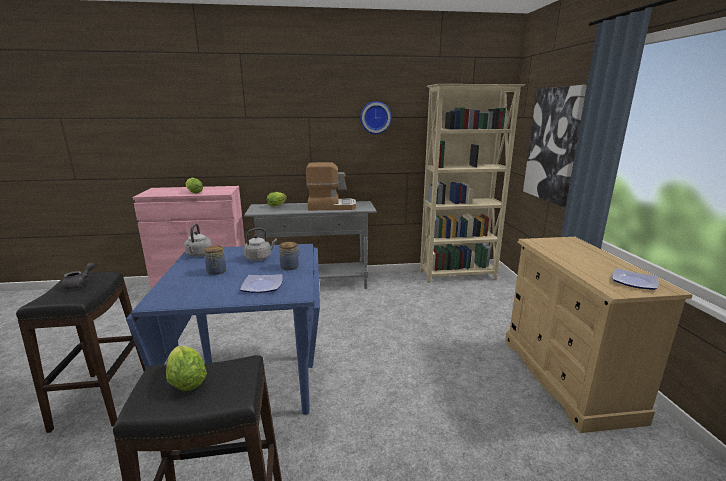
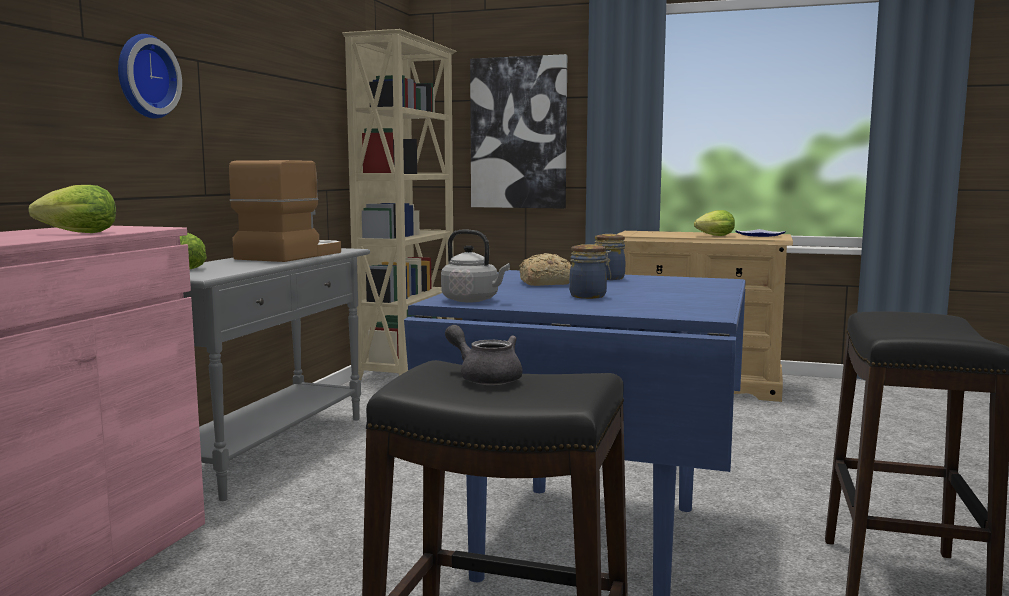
camera: 65 degrees left, 10 degrees down
(186, 379) = (914, 328): lettuce -> lettuce (713, 236)
(259, 258) = (544, 283): grey kettle -> bread
(263, 285) = (676, 286): plate -> none
(375, 117) = (289, 78): wall clock -> wall clock (144, 76)

